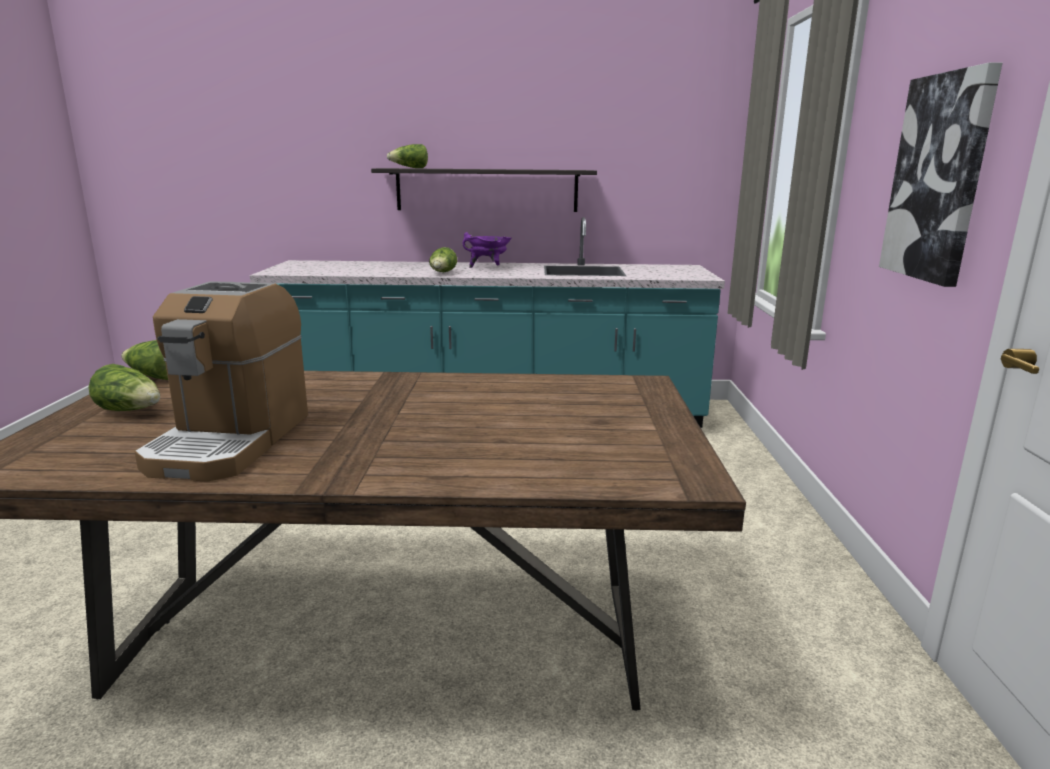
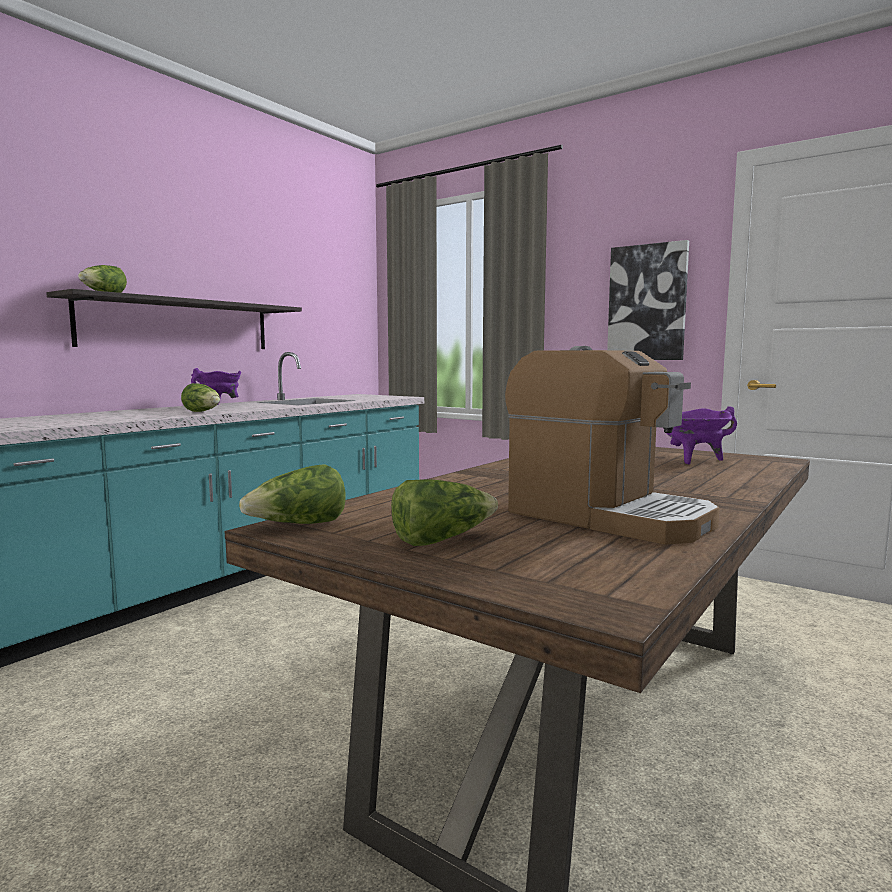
camera: 55 degrees left, 10 degrees down
(597, 438) = (693, 460): none -> purple cooking pot

